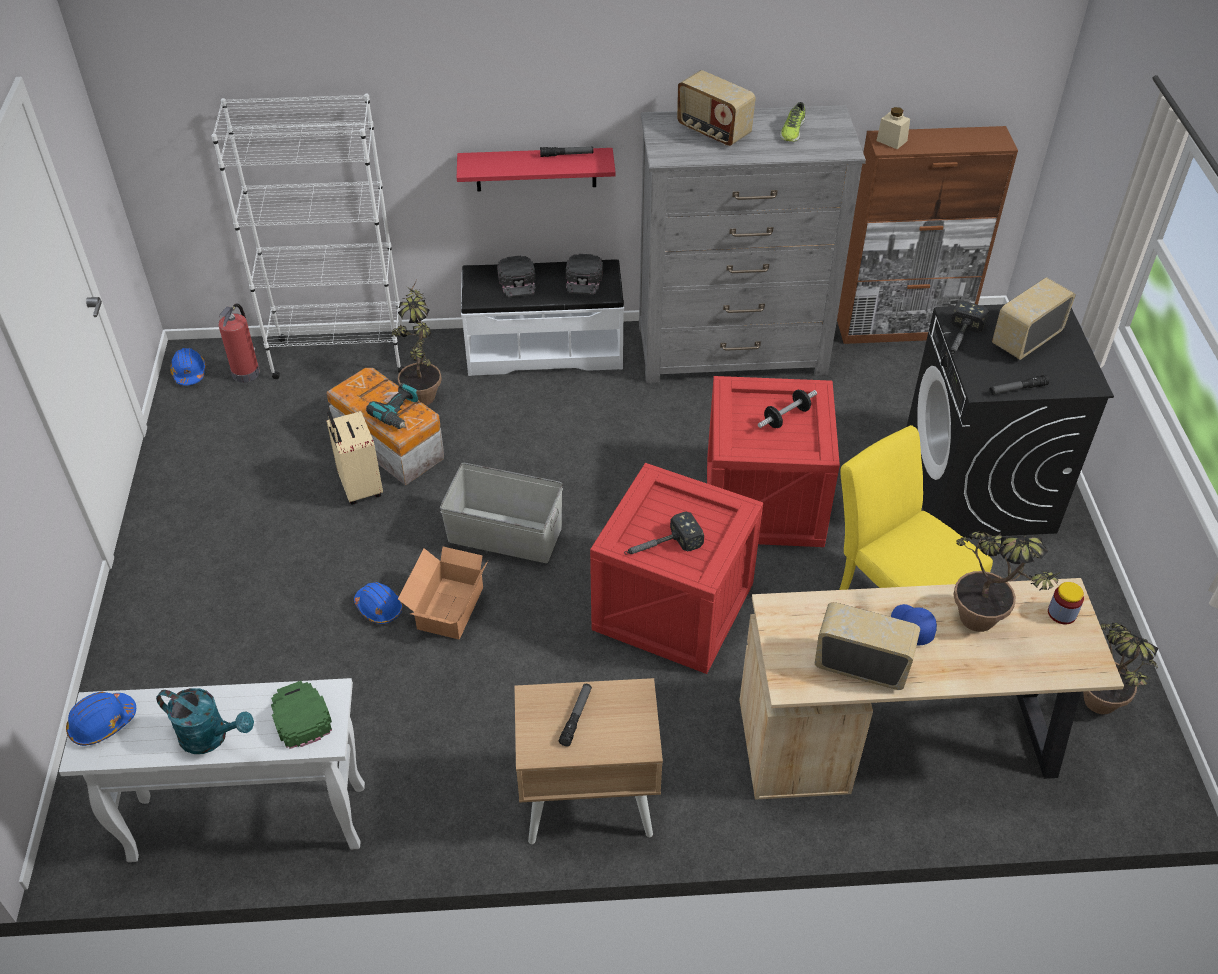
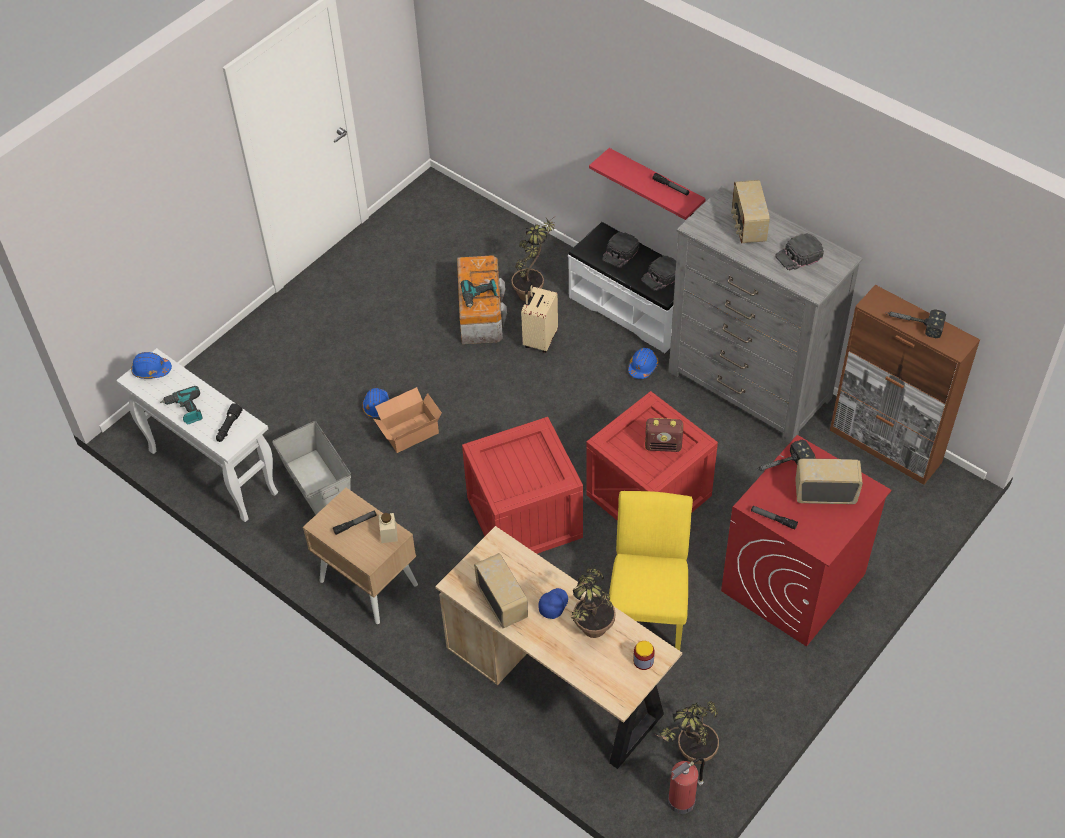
camera: 45 degrees right, 5 degrees up
(189, 373) = (421, 196): blue hard hat -> blue hard hat (642, 367)
(211, 737) = (185, 410): turquoise watering can -> power drill
(246, 372) = (451, 215): fire extinguisher -> fire extinguisher (682, 800)
(299, 715) = (228, 427): green cap -> black flashlight
(340, 356) = (511, 237): white bookcase -> none
(359, 488) = (437, 329): beige suitcase -> beige suitcase (539, 339)
(504, 534) = (482, 410): grey storage box -> grey storage box (317, 482)
(660, 547) = (500, 470): hammer -> hammer (913, 324)
(786, 417) = (663, 446): dumbbell -> radio
(792, 130) = (799, 255): shoe -> black cap
(891, 141) = (881, 302): beige jar -> beige jar (388, 533)
(978, 488) = (793, 583): black washing machine -> red washing machine

